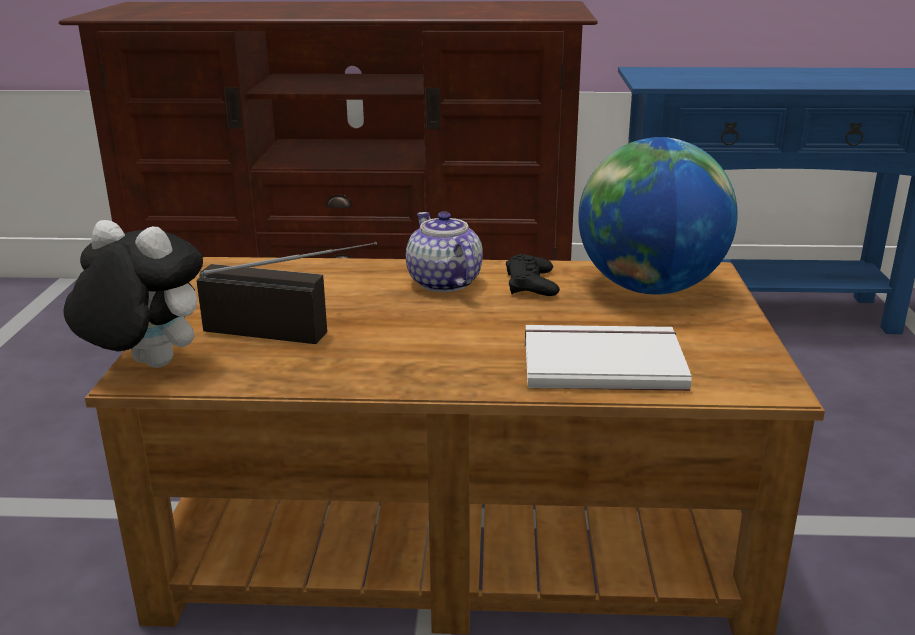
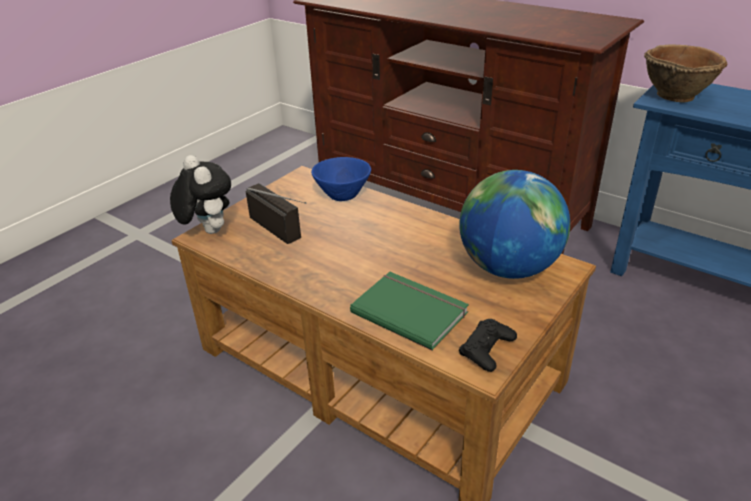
camera: 35 degrees right, 10 degrees up
(322, 271) = (344, 194): none -> blue bowl
(444, 283) = (395, 223): teapot -> none
(531, 284) = (442, 240): black game controller -> black game controller (487, 349)
(601, 361) = (410, 310): white book -> green book
(661, 78) = (675, 95): none -> brown bowl

